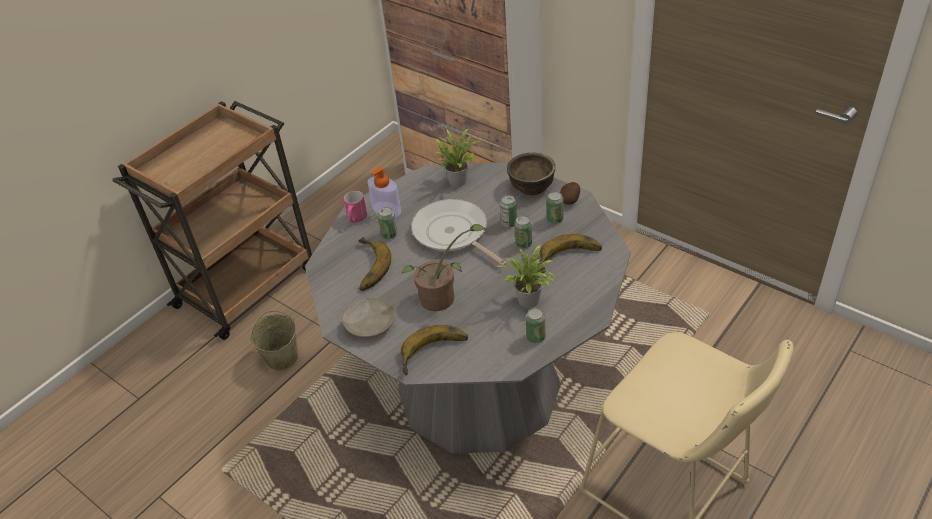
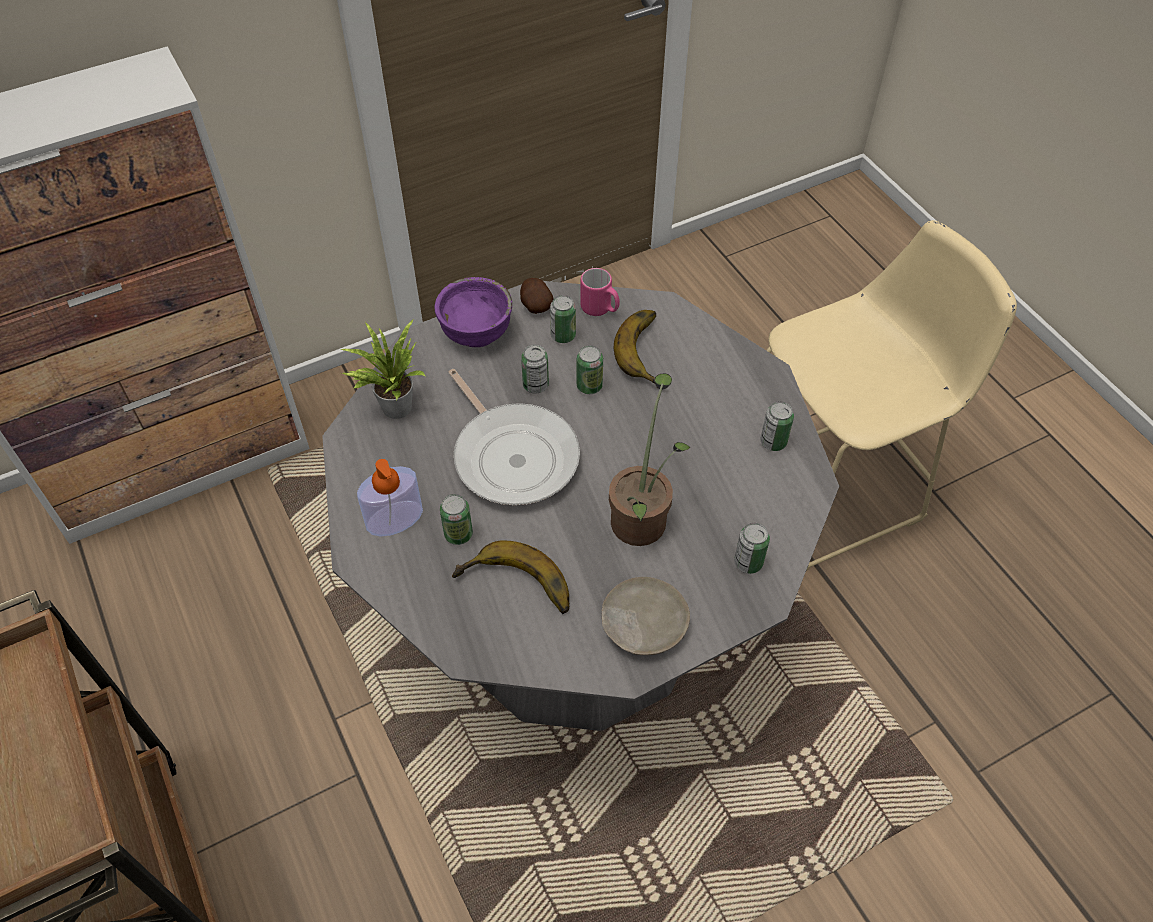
camera: 70 degrees left, 10 degrees up
(282, 357) = (348, 877): beige bucket -> none
(356, 219) = (386, 567): pink mug -> pink mug (600, 309)
(435, 354) = (748, 562): banana -> can
(453, 234) = (513, 455): frying pan -> frying pan turned 105 degrees counterclockwise
(530, 302) = (707, 423): potted plant -> none
(531, 187) = (477, 332): brown bowl -> purple bowl

